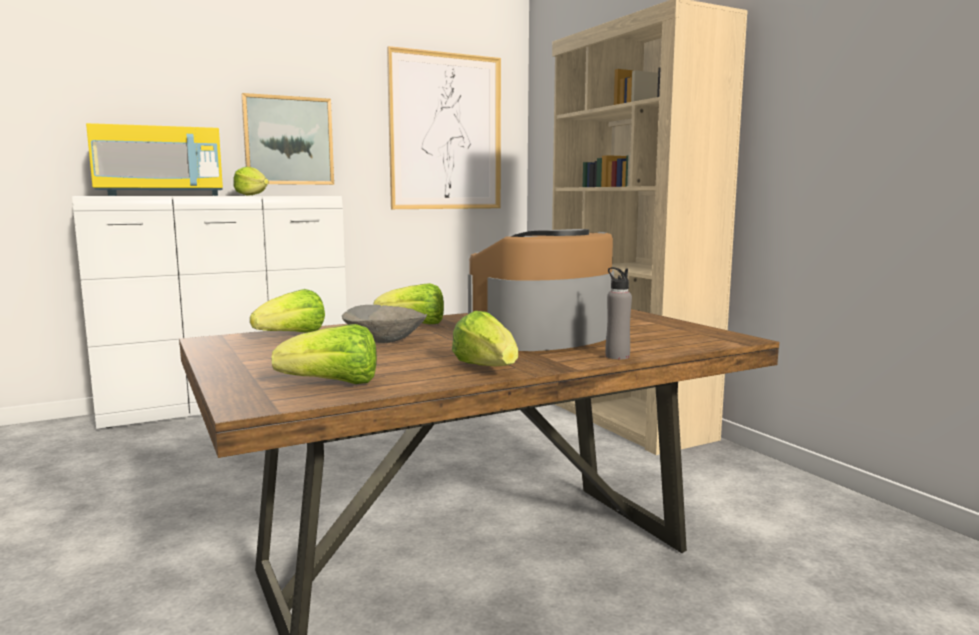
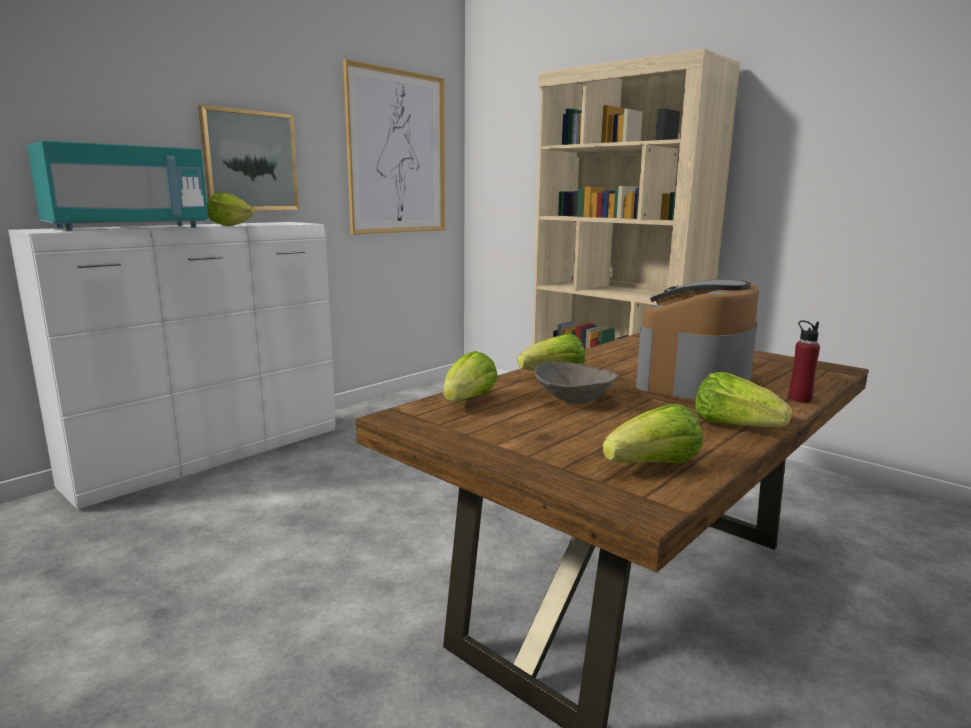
camera: 20 degrees left, 5 degrees up
(162, 195) = (128, 228): yellow microwave -> turquoise microwave
(617, 356) = (799, 399): grey bottle -> red bottle

